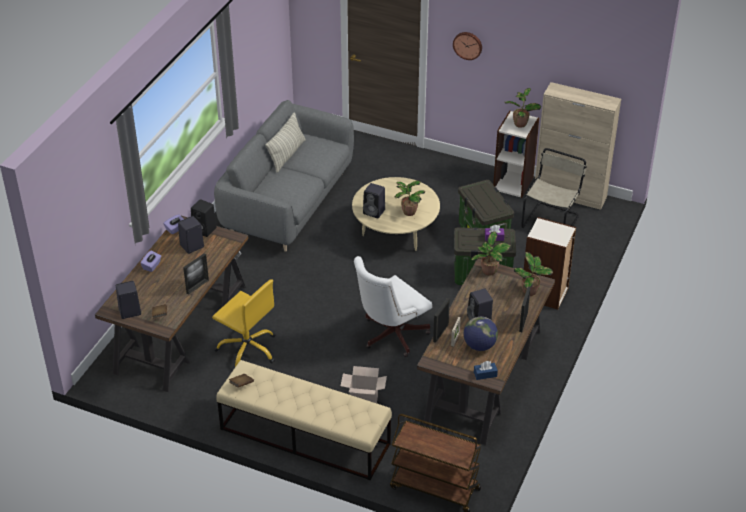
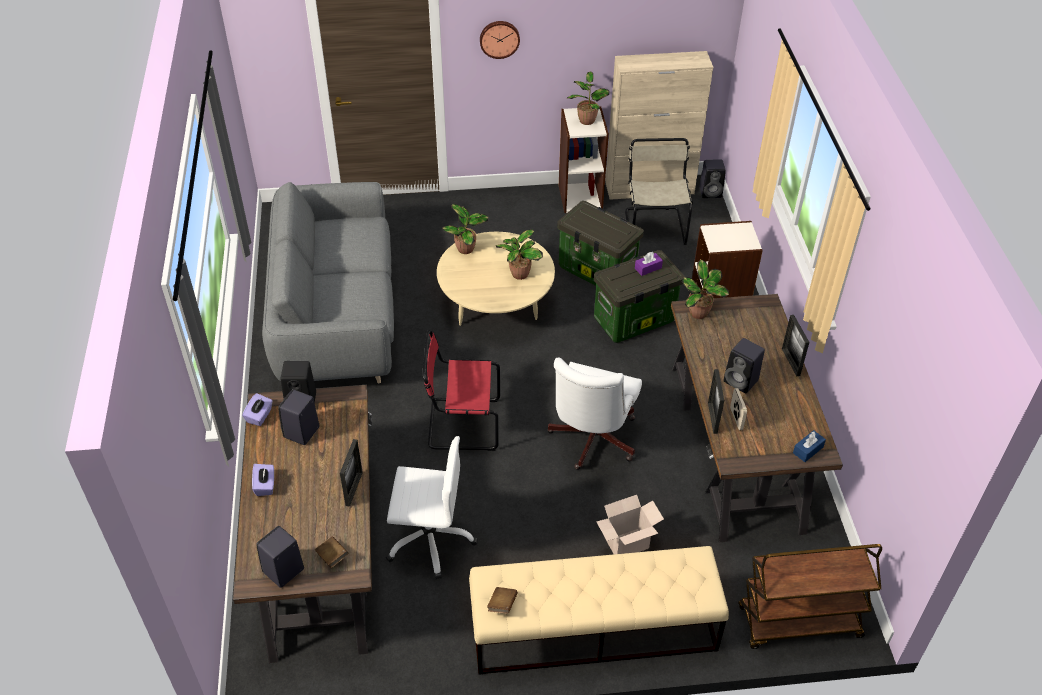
camera: 30 degrees left, 5 degrees up
(248, 349) = (430, 539): yellow office chair -> white office chair
(287, 155) = (319, 256): pillow -> none
(316, 294) = (461, 424): none -> red chair
(374, 212) = (479, 289): black speaker -> black speaker (711, 192)
(479, 345) = (769, 414): globe -> none
(530, 292) = (765, 320): potted plant -> potted plant (466, 249)

